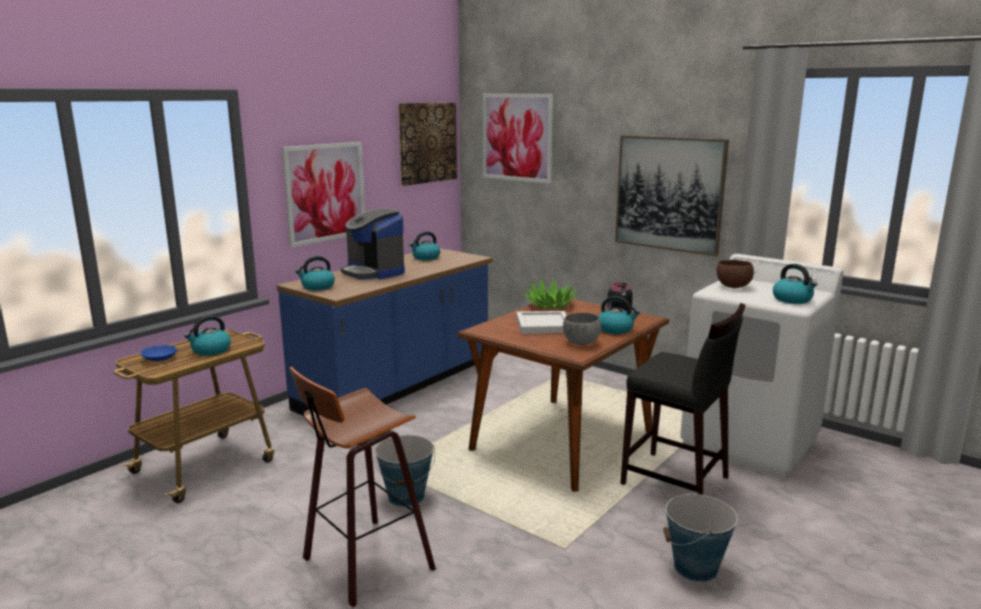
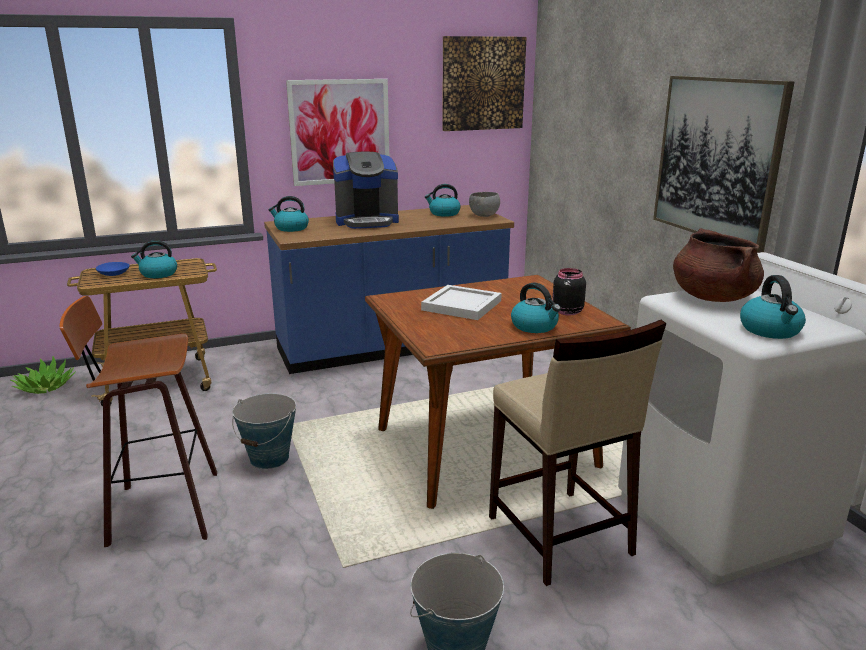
camera: 30 degrees right, 5 degrees up
(374, 272) = (367, 221): coffee machine -> coffee machine turned 90 degrees counterclockwise
(517, 137) = (578, 79): picture -> none
(550, 305) = (511, 284): potted plant -> potted plant (45, 387)
(581, 343) = (466, 334): grey bowl -> grey bowl (483, 216)
(675, 482) = (559, 537): black stool -> beige stool
(732, 287) = (712, 297): brown bowl -> brown cooking pot

